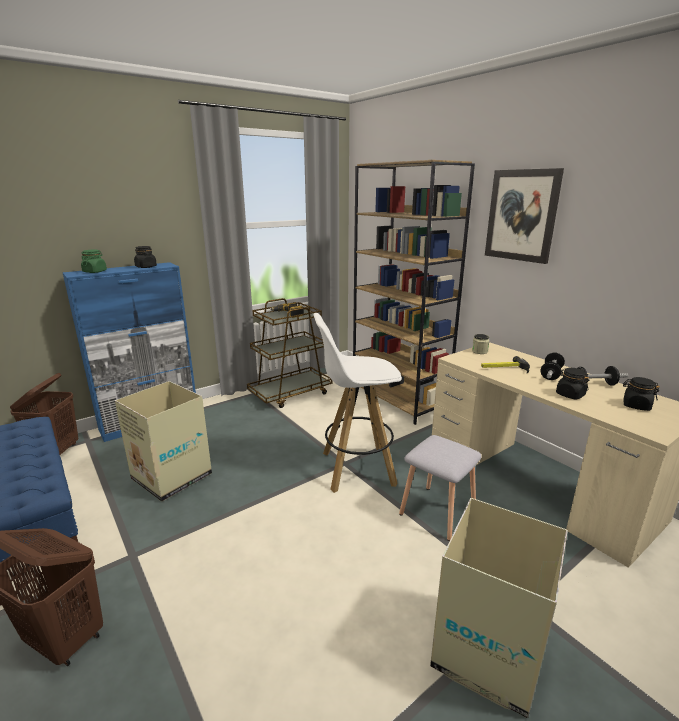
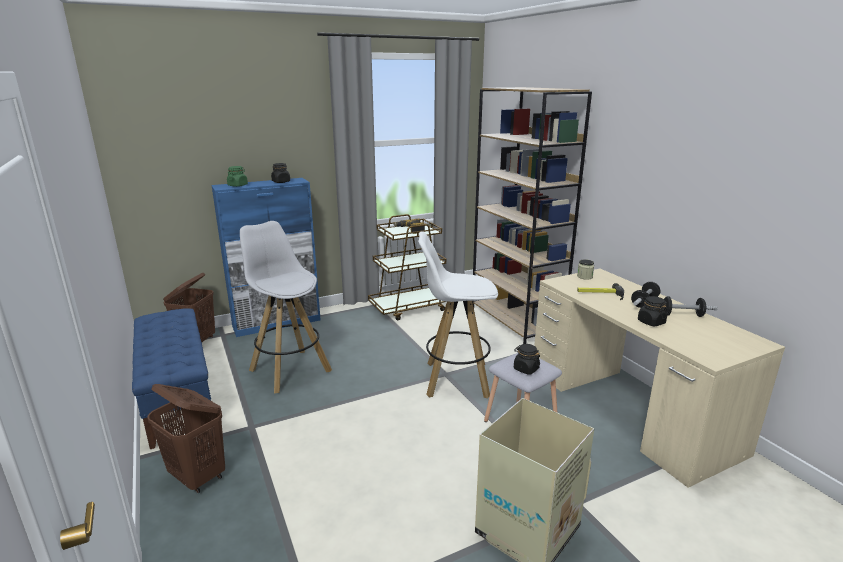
camera: 10 degrees right, 0 degrees up
(171, 476) = (289, 370): cardboard box -> white stool
(521, 215) = (631, 145): picture -> none
(636, 405) = (711, 336): black jar -> black jar (526, 369)

